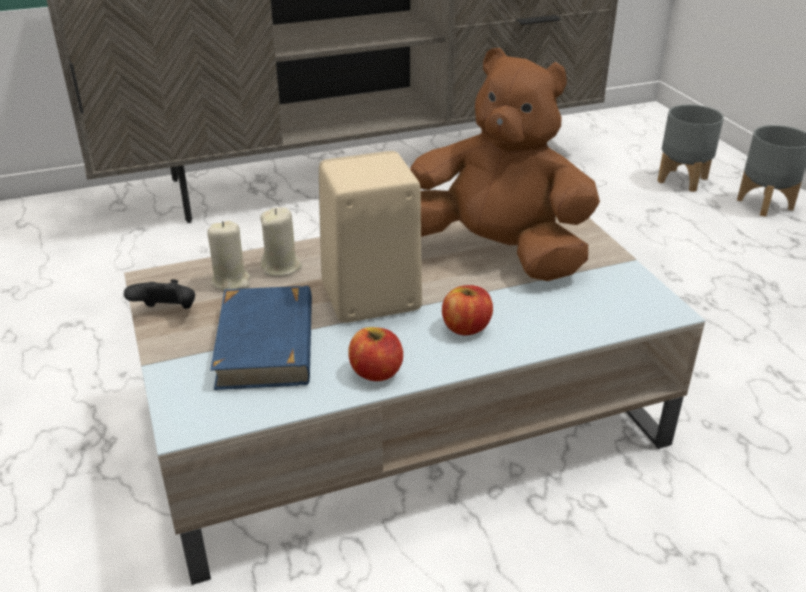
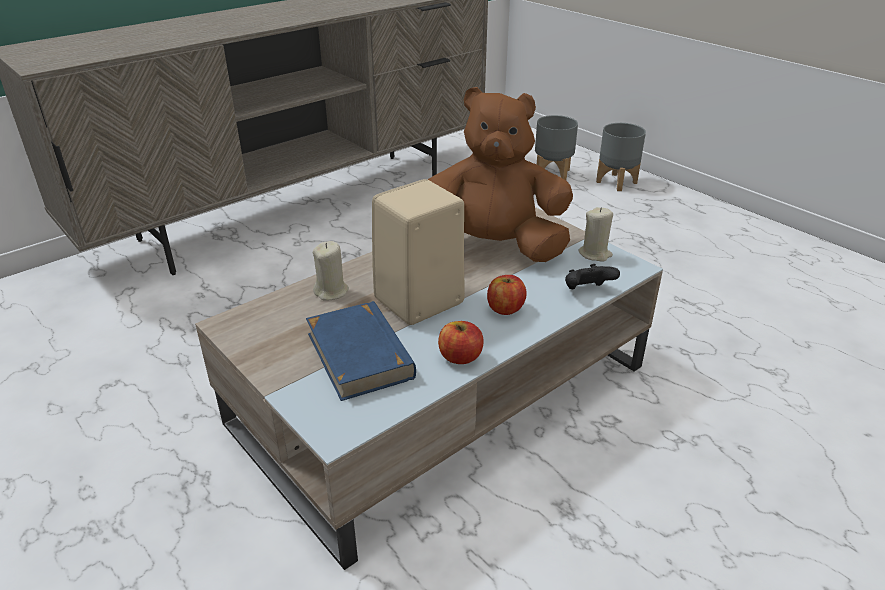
camera: 20 degrees left, 0 degrees up
(167, 312) = (257, 348): black game controller -> black game controller (587, 291)
(231, 281) = (296, 311): beige candle -> beige candle (595, 254)

